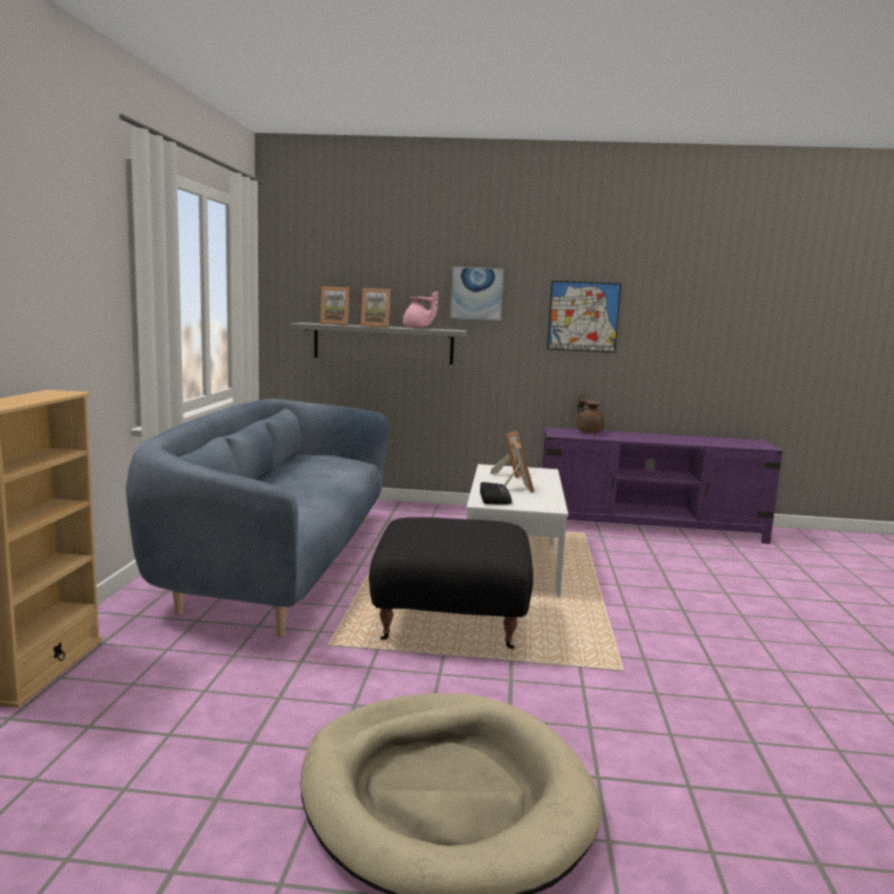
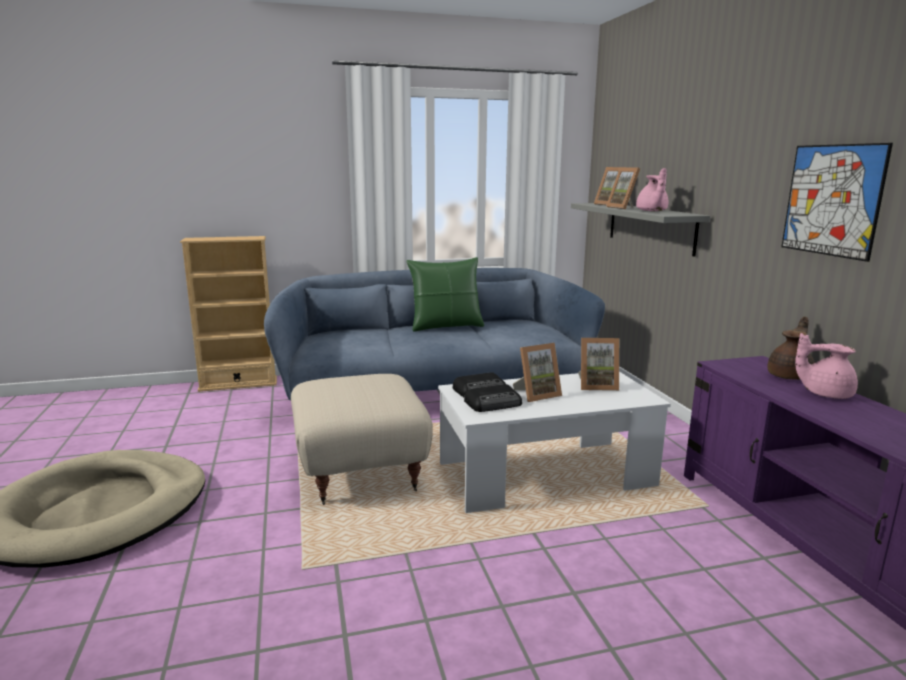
camera: 70 degrees right, 5 degrees up
(278, 476) = (446, 326): none -> green pillow
(449, 623) = (361, 471): black ottoman -> beige ottoman
(477, 293) = (723, 169): picture -> none
(528, 500) = (494, 403): none -> radio
(622, 434) = (824, 393): none -> pink teapot

